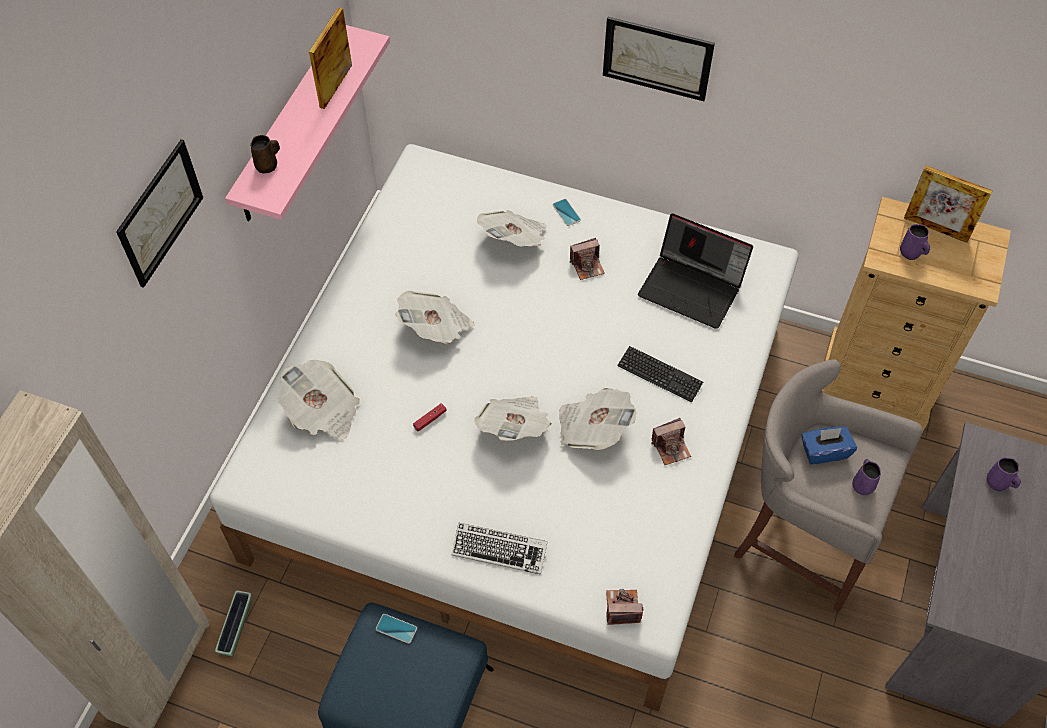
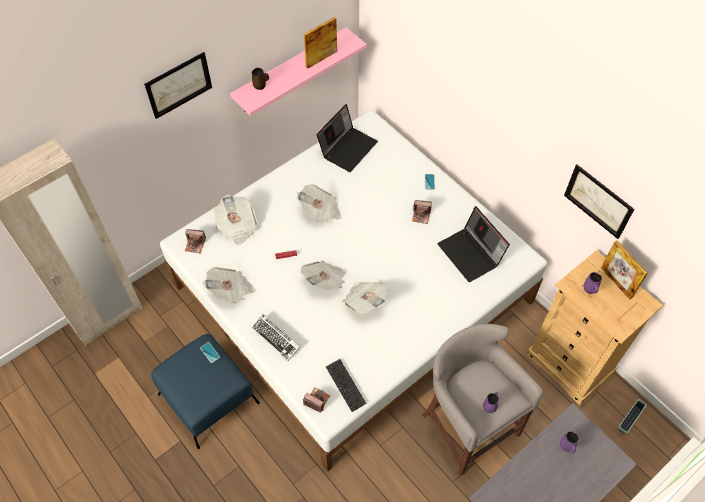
camera: 30 degrees right, 0 degrees up
(236, 627) = (153, 316): planter -> planter (629, 419)
(413, 216) = (347, 148): none -> laptop
(514, 239) = (392, 184): newspaper -> newspaper (231, 291)
(657, 58) = (494, 113): picture -> picture (598, 201)
(659, 375) = (420, 291): keyboard -> keyboard (345, 385)
(671, 447) = (399, 332): camera -> camera (195, 244)
(824, 451) = (480, 377): blue tissue box -> none

